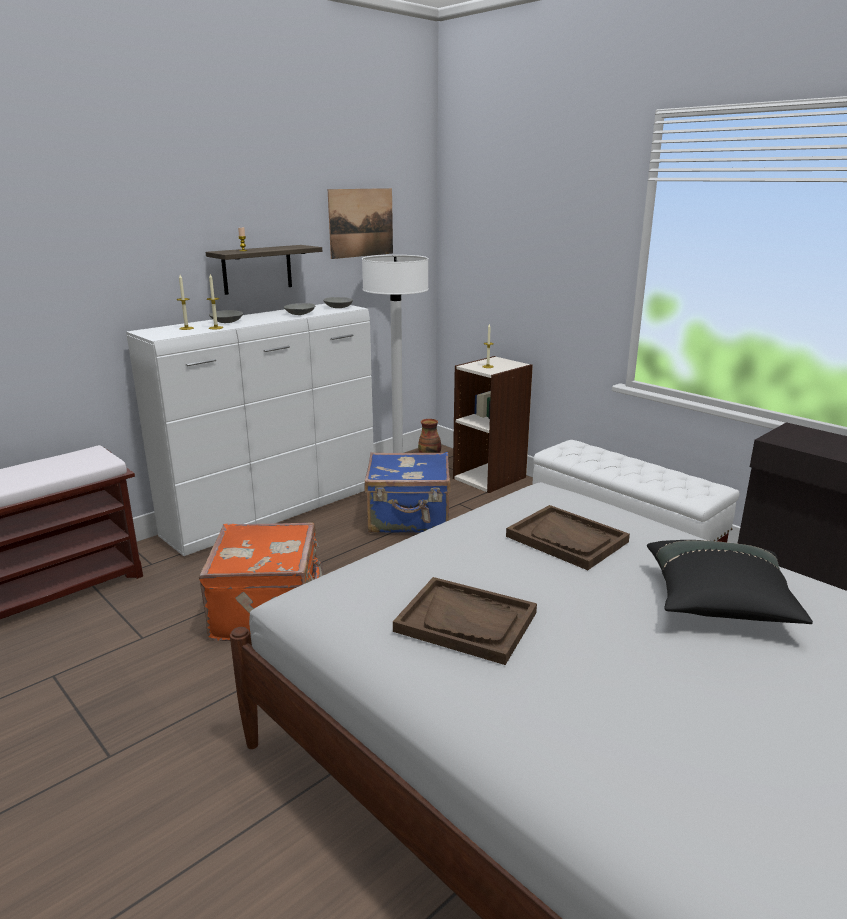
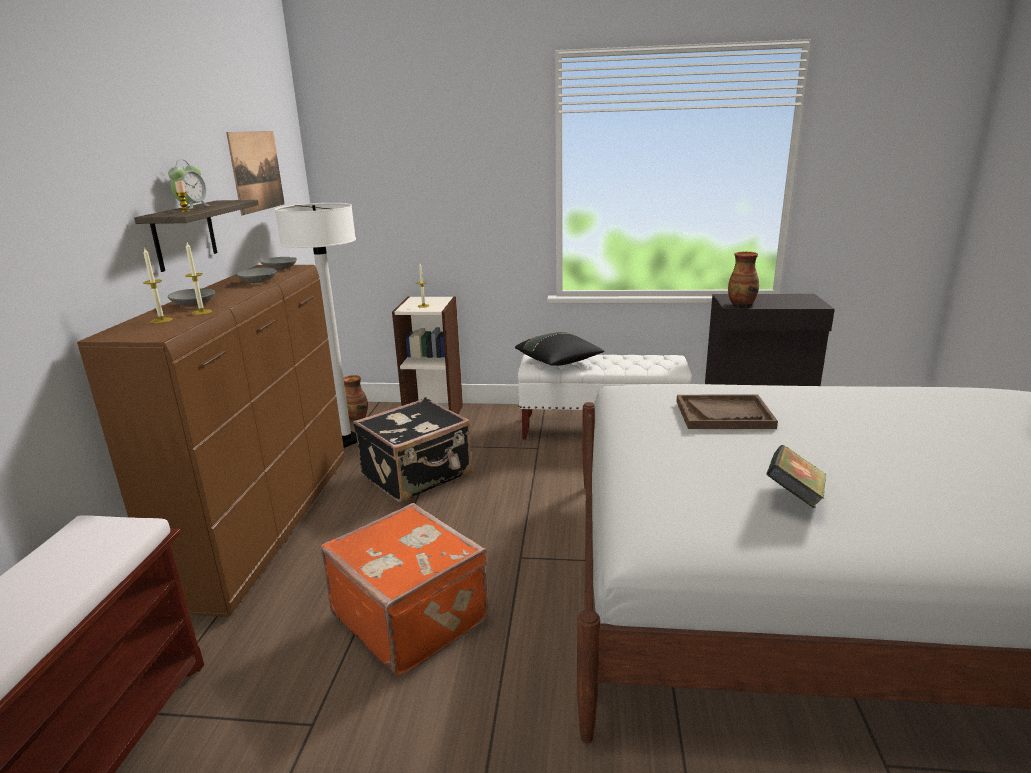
camera: 40 degrees left, 0 degrees up
(262, 248) = (192, 207): none -> alarm clock
(276, 512) = (271, 525): white dresser -> brown dresser
(409, 519) = (418, 475): blue suitcase -> black suitcase
(466, 622) = (794, 496): brown tray -> book
(718, 604) = (868, 417): black pillow -> black pillow (559, 362)
(790, 441) = (741, 304): none -> vase

